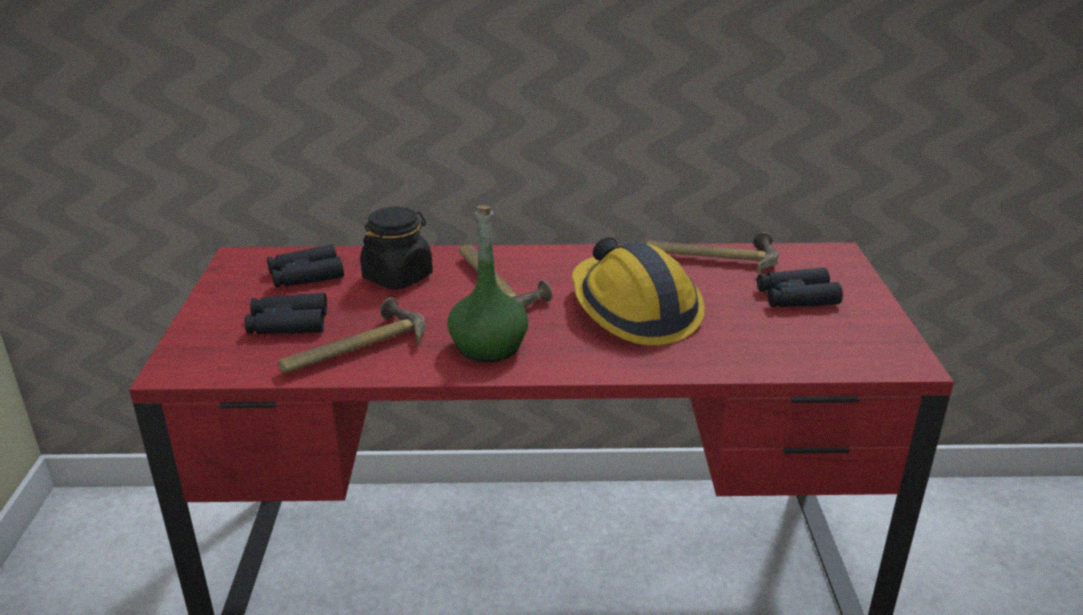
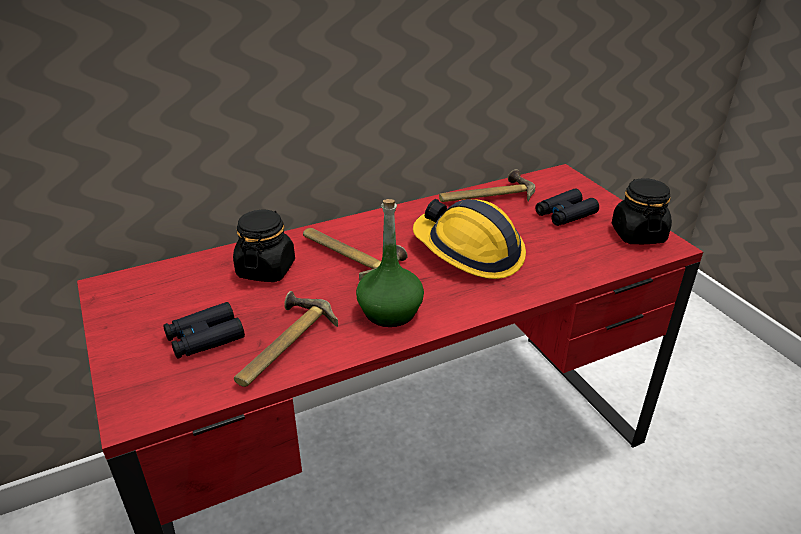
camera: 25 degrees left, 5 degrees up
(306, 275) = (184, 288): black binoculars -> none
(875, 340) = (637, 234): none -> black jar

